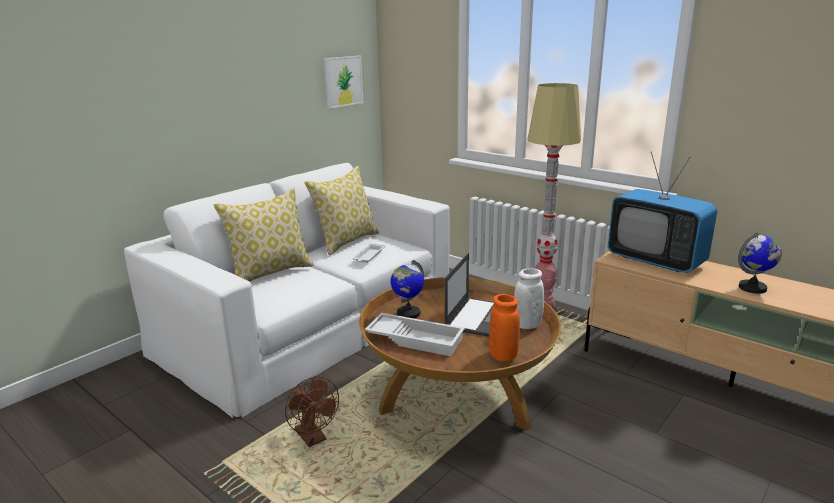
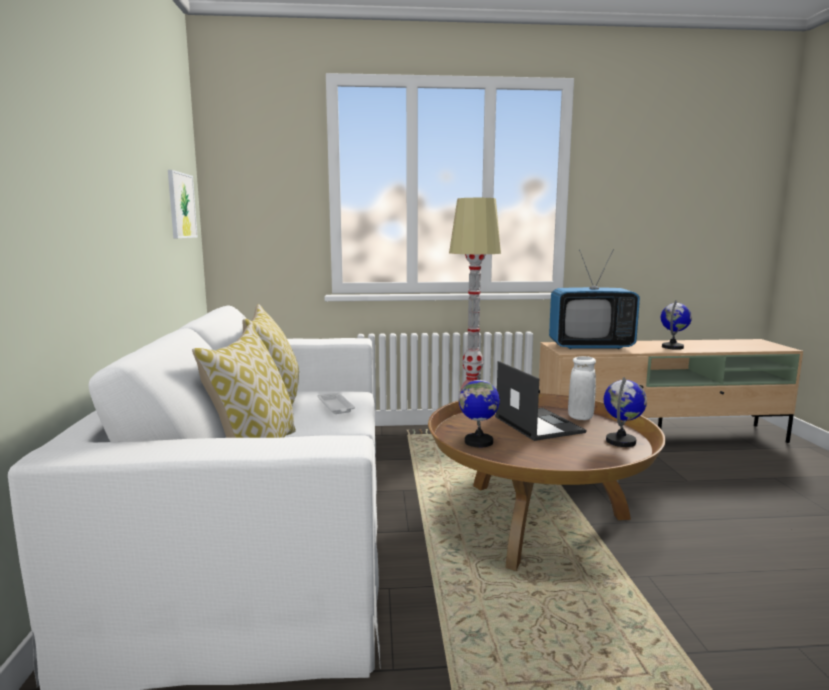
camera: 45 degrees left, 10 degrees down
(313, 438) = (502, 633): brown fan -> none
(416, 339) = (536, 456): white tray -> none
(503, 356) = (621, 441): orange vase -> globe

